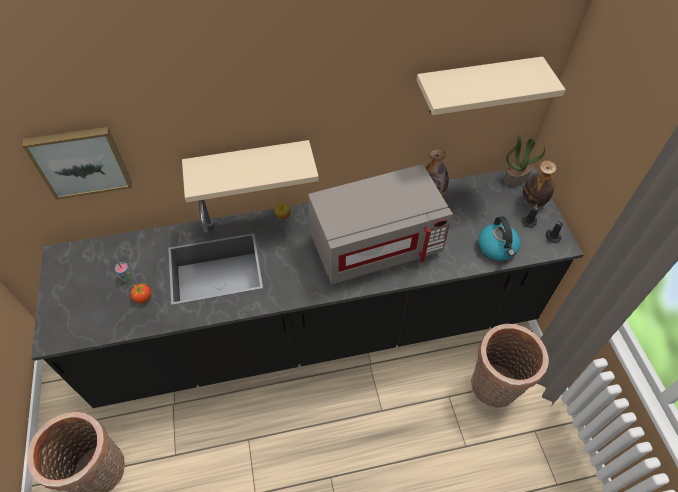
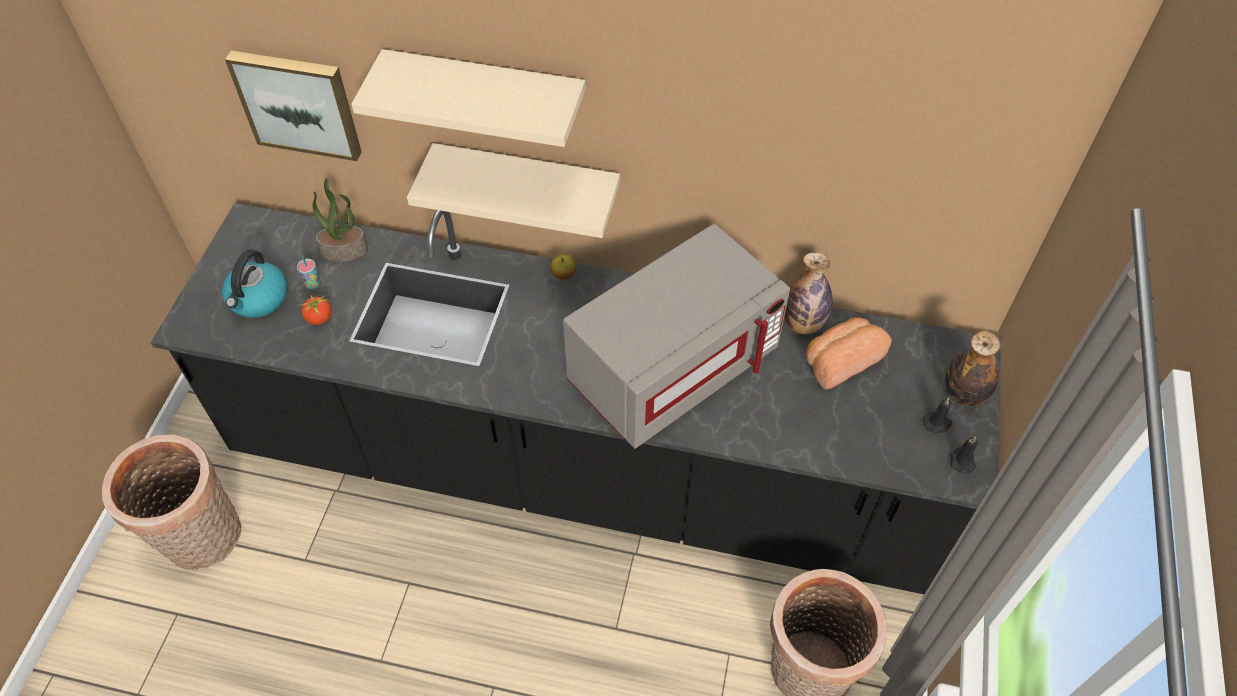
camera: 25 degrees right, 0 degrees up
(375, 245) = (672, 367): grey microwave -> grey microwave turned 45 degrees counterclockwise
(462, 207) = (840, 361): none -> bread
(475, 85) = (900, 172): beige shelf -> beige shelf (486, 96)
(497, 248) = (859, 443): kettle -> kettle (258, 299)
(516, 177) = (958, 346): potted plant -> potted plant (345, 250)

